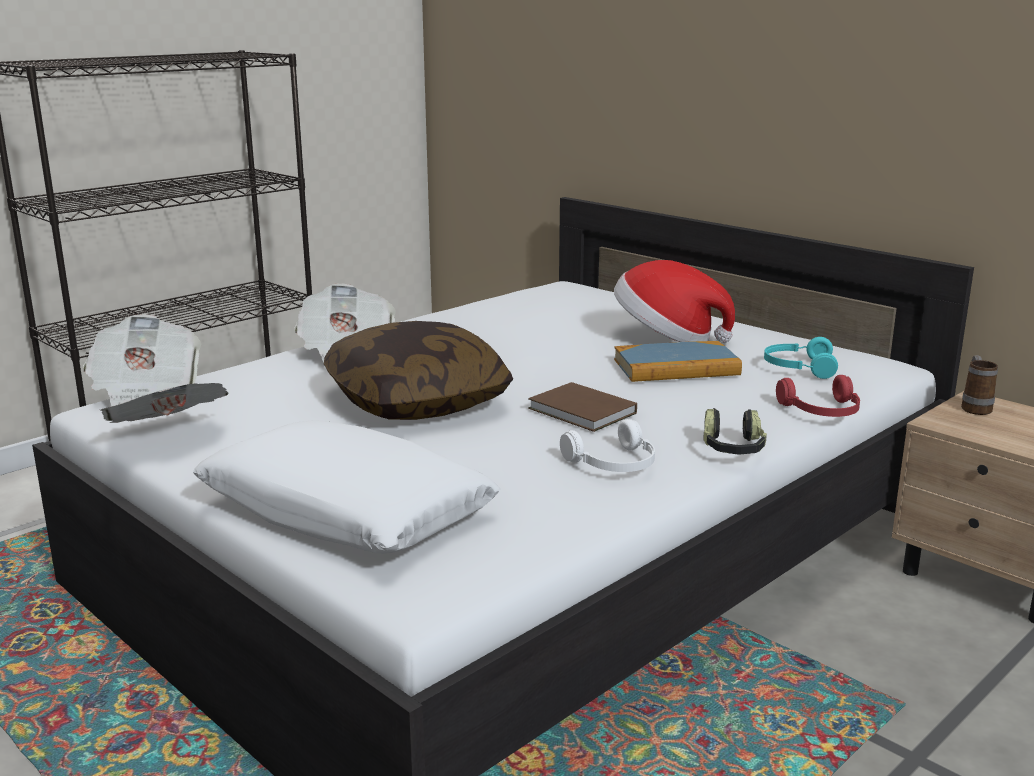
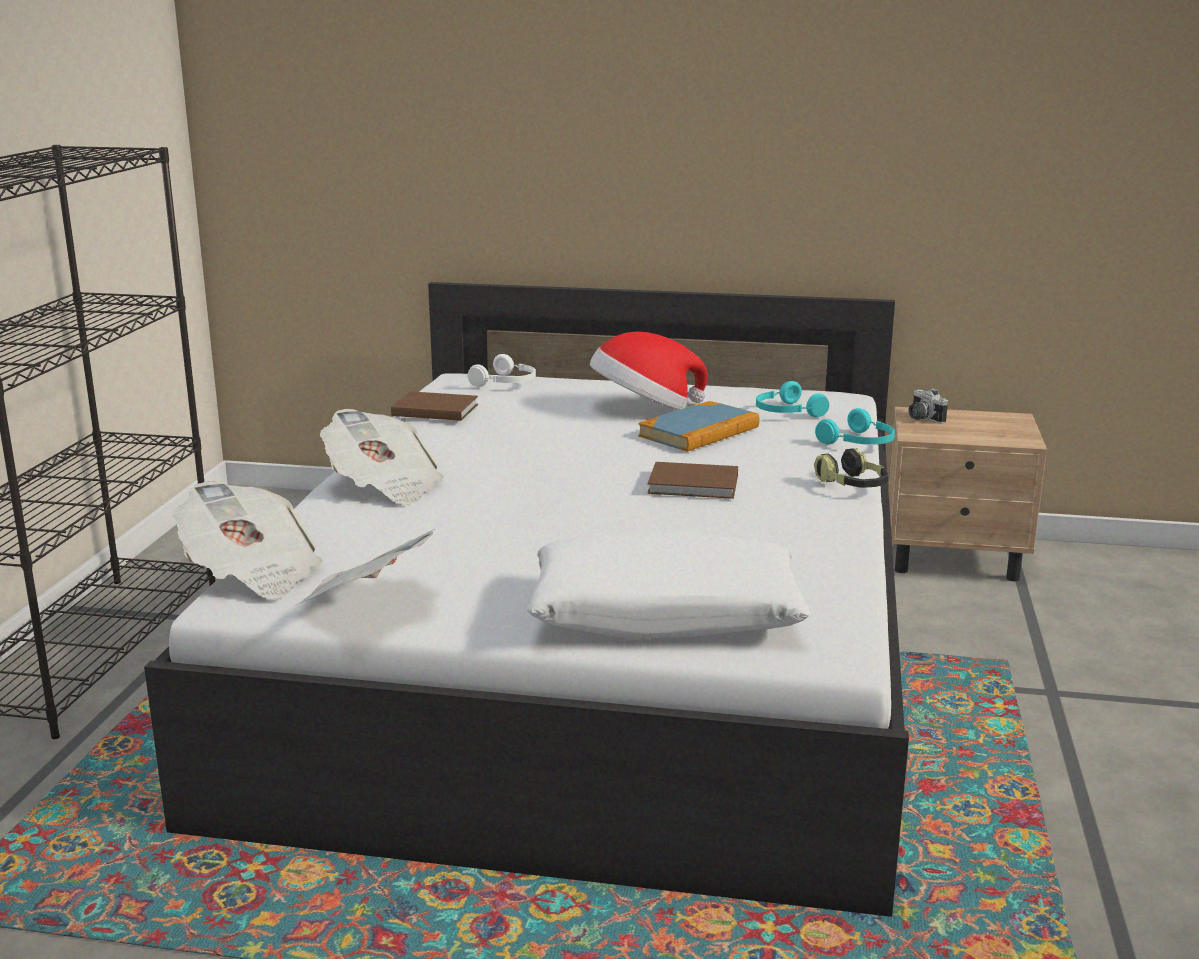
camera: 35 degrees left, 0 degrees up
(417, 401) = (540, 511): pillow -> none
(489, 305) = (433, 409): none -> brown book
(614, 464) = (793, 519): white headphones -> white headphones (507, 383)
(822, 412) = (860, 443): red headphones -> turquoise headphones
(974, 407) = (921, 418): mug -> camera

